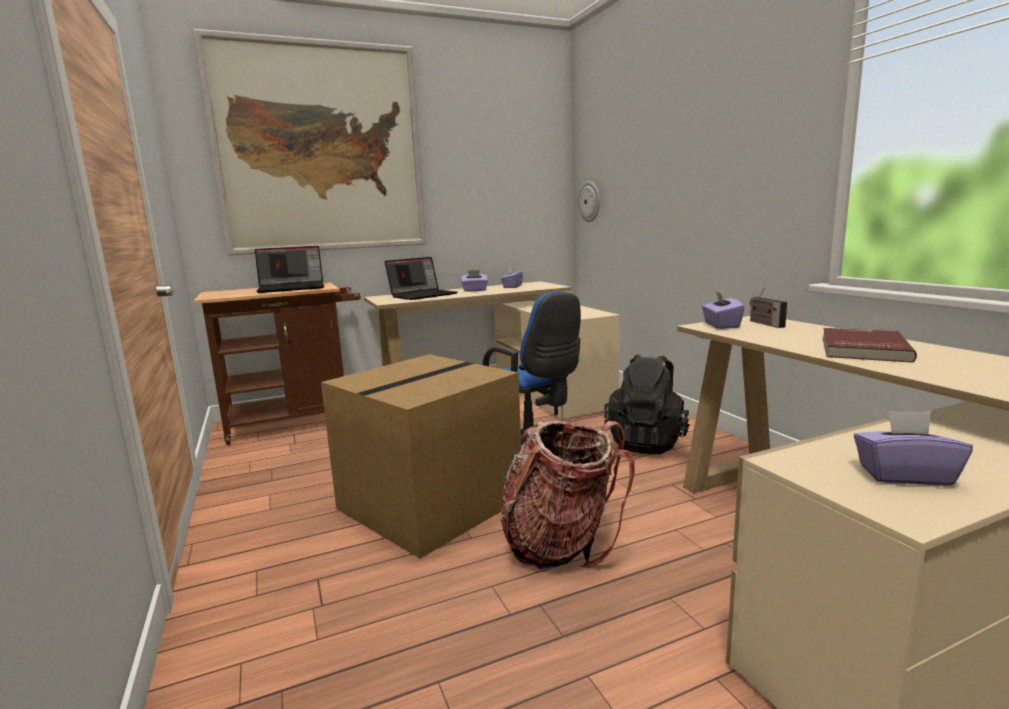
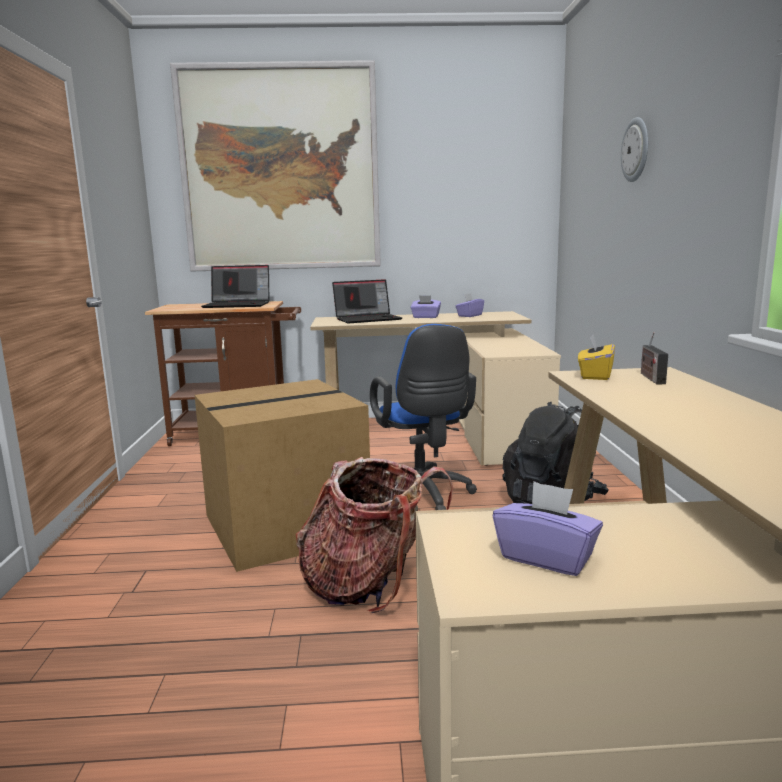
camera: 20 degrees right, 0 degrees up
(590, 201) = (570, 222): wall clock -> wall clock (636, 150)
(721, 325) = (595, 375): purple tissue box -> yellow tissue box
(861, 348) = (698, 417): red book -> none

